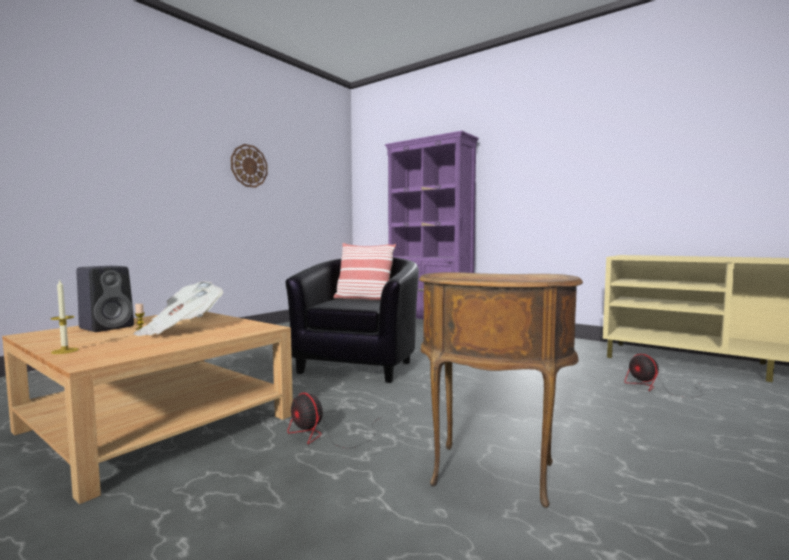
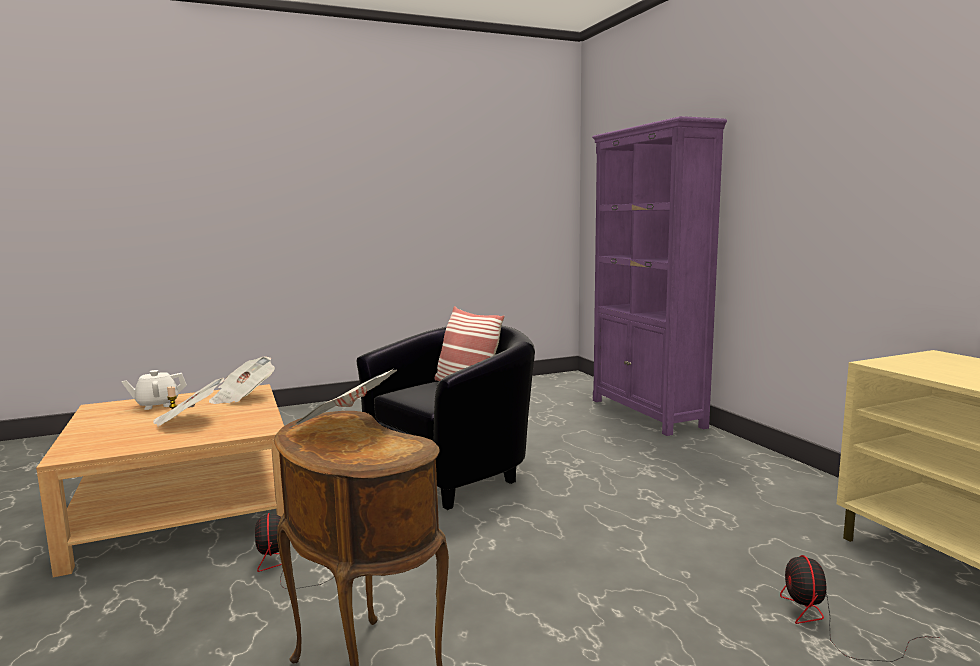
camera: 30 degrees right, 5 degrees up
(65, 351) = (77, 436): candle -> none
(108, 327) = (157, 405): black speaker -> white teapot
(249, 166) = (410, 183): wall clock -> none
(473, 274) = (345, 426): none -> newspaper

